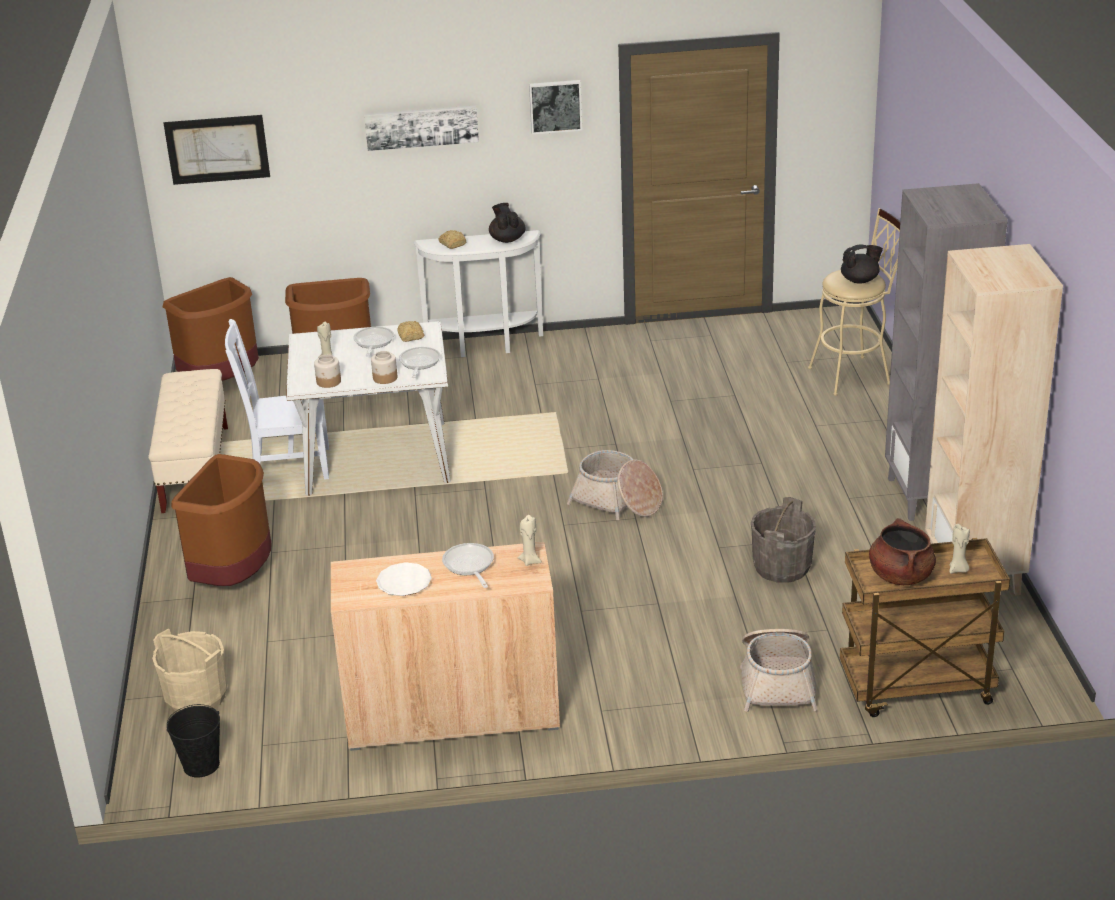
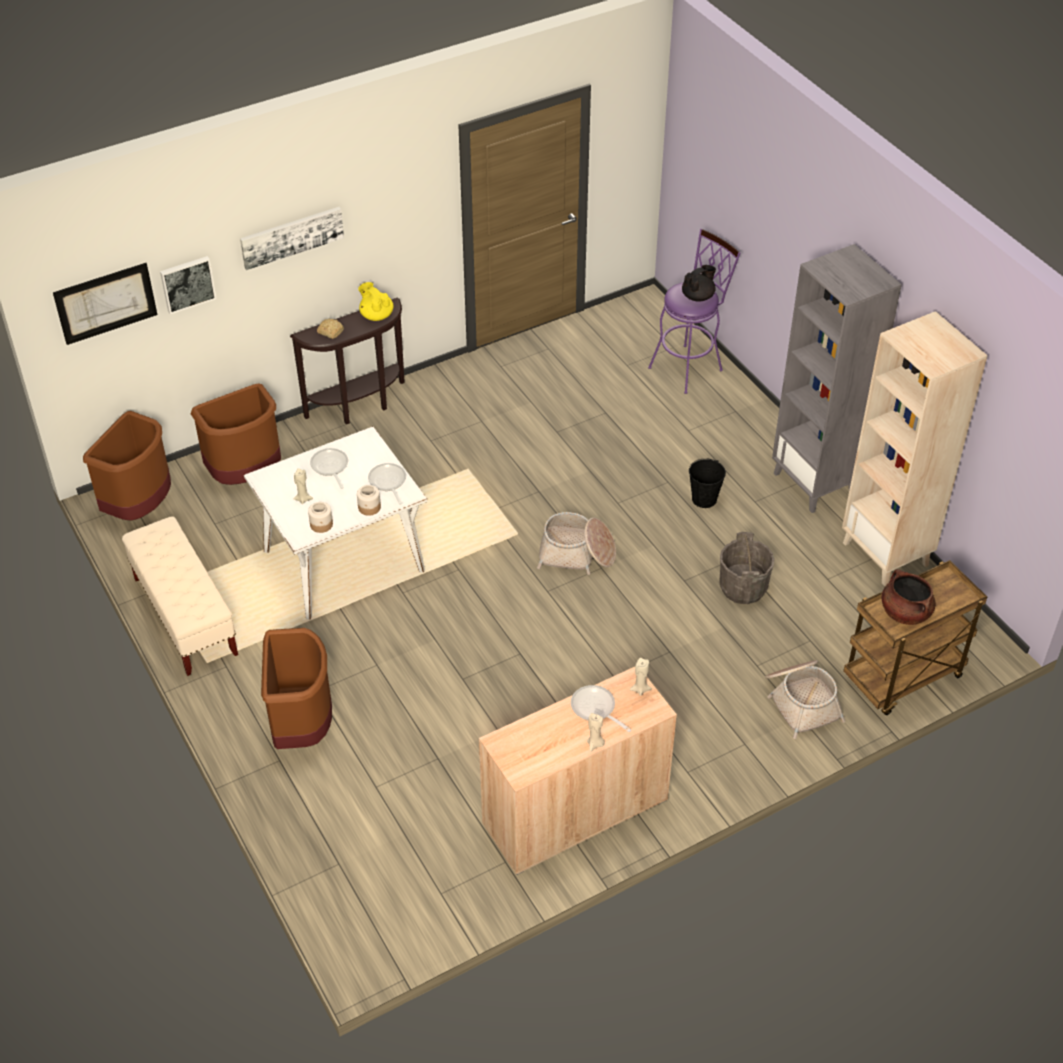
camera: 25 degrees left, 15 degrees up
(196, 698) = (353, 864): beige bucket -> none
(201, 765) = (404, 930): black bucket -> black bucket (704, 499)
(287, 467) = (269, 591): white chair -> none
(404, 583) = (555, 743): white plate -> none
(410, 337) = (359, 452): bread -> none
(485, 346) = (360, 406): white console table -> brown console table
(507, 239) = (376, 315): black teapot -> yellow teapot
(555, 106) = (407, 190): picture -> picture (187, 283)
(856, 374) = (690, 366): beige stool -> purple stool
(958, 570) = (941, 594): beige candle -> beige candle (595, 744)

